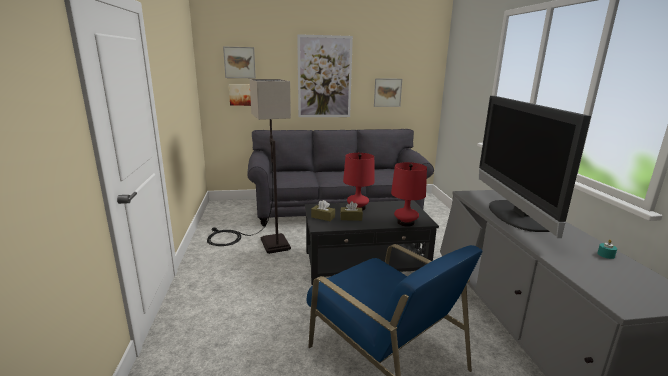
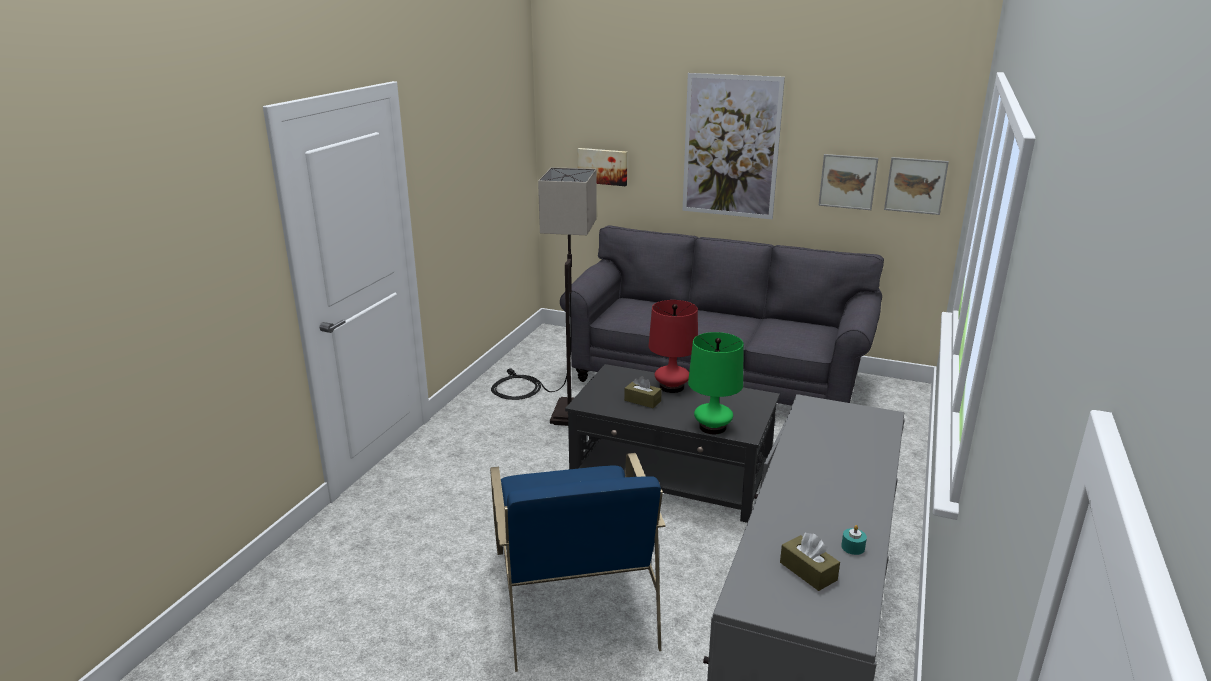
camera: 30 degrees right, 5 degrees up
(239, 62) = (596, 115): picture -> picture (915, 185)
(323, 217) = (605, 390): brown tissue box -> brown tissue box (808, 571)
(405, 222) = (712, 427): red table lamp -> green table lamp
(512, 215) = (821, 456): television -> none

